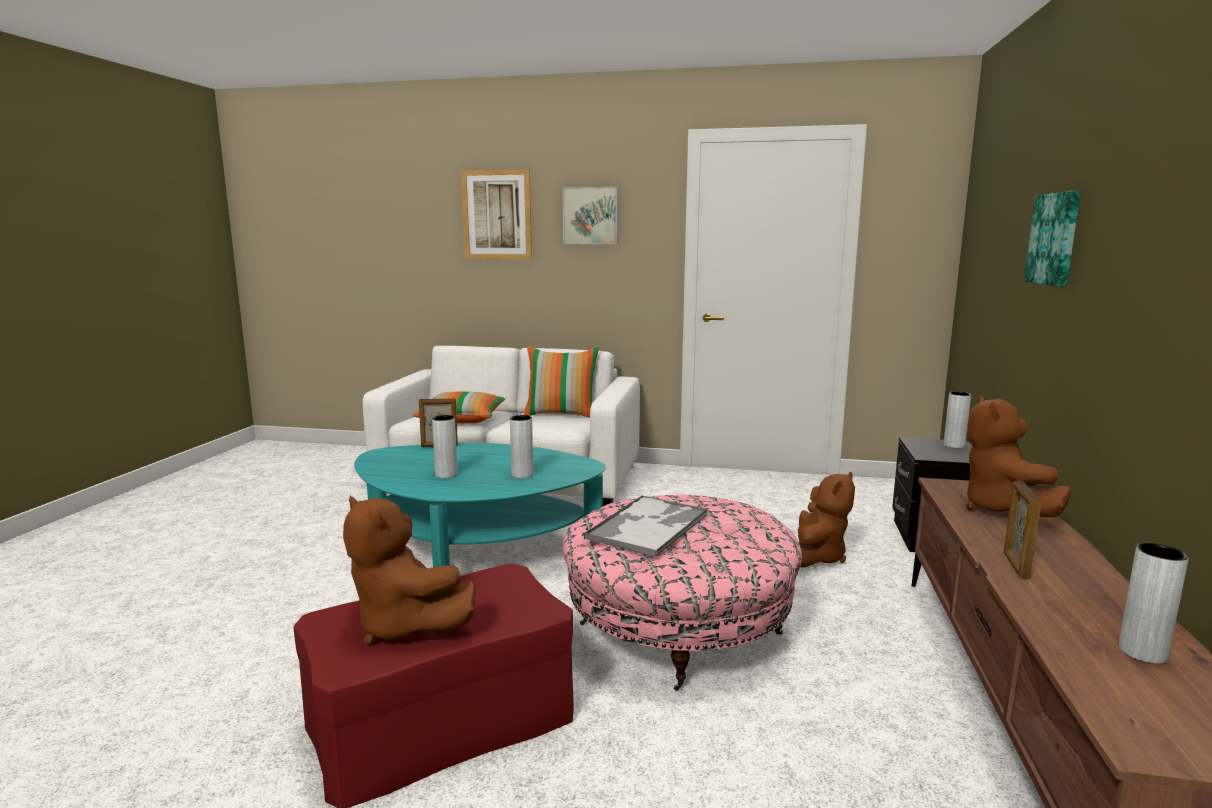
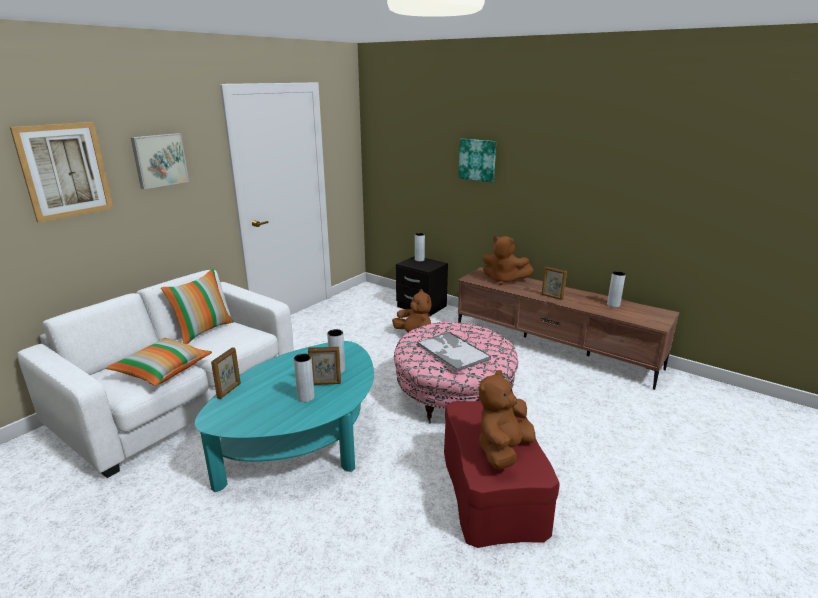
camera: 65 degrees left, 10 degrees up
(404, 626) = (503, 450): brown plush toy -> brown plush toy turned 150 degrees clockwise
(484, 476) = (325, 383): none -> picture frame

